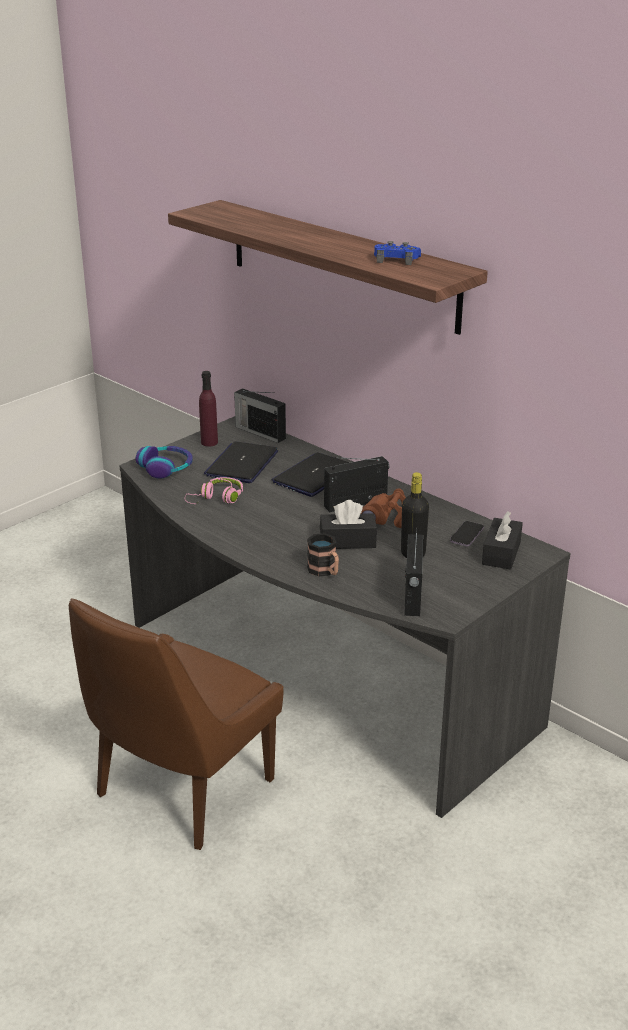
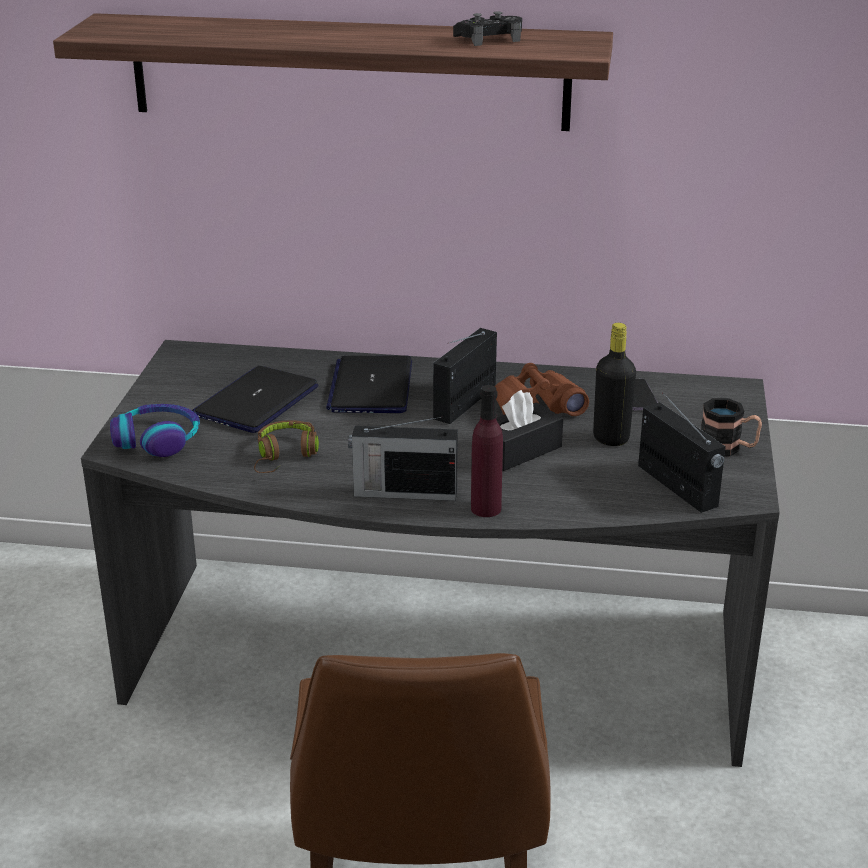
camera: 35 degrees left, 0 degrees up
(209, 442) = (173, 388): purple bottle -> purple bottle (486, 508)
(217, 499) = (285, 456): pink headphones -> brown headphones
(242, 464) = (256, 401): laptop -> laptop turned 45 degrees clockwise
(259, 432) = (225, 355): radio -> radio (403, 492)
(325, 571) = (544, 496): mug -> mug (728, 448)
(396, 260) = (488, 39): blue game controller -> black game controller
(501, 553) = (699, 404): black tissue box -> none

